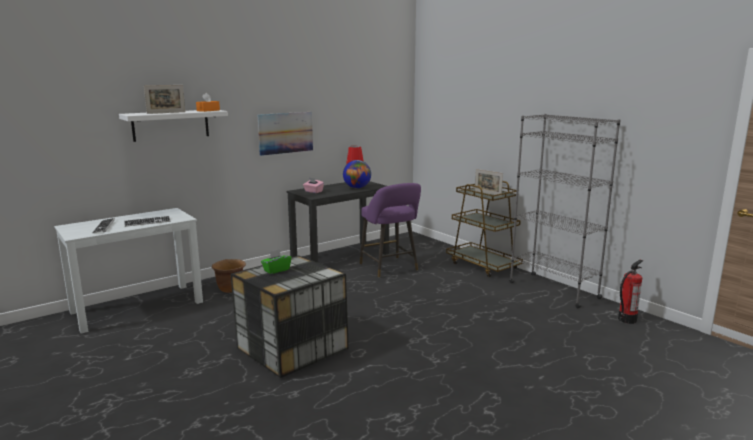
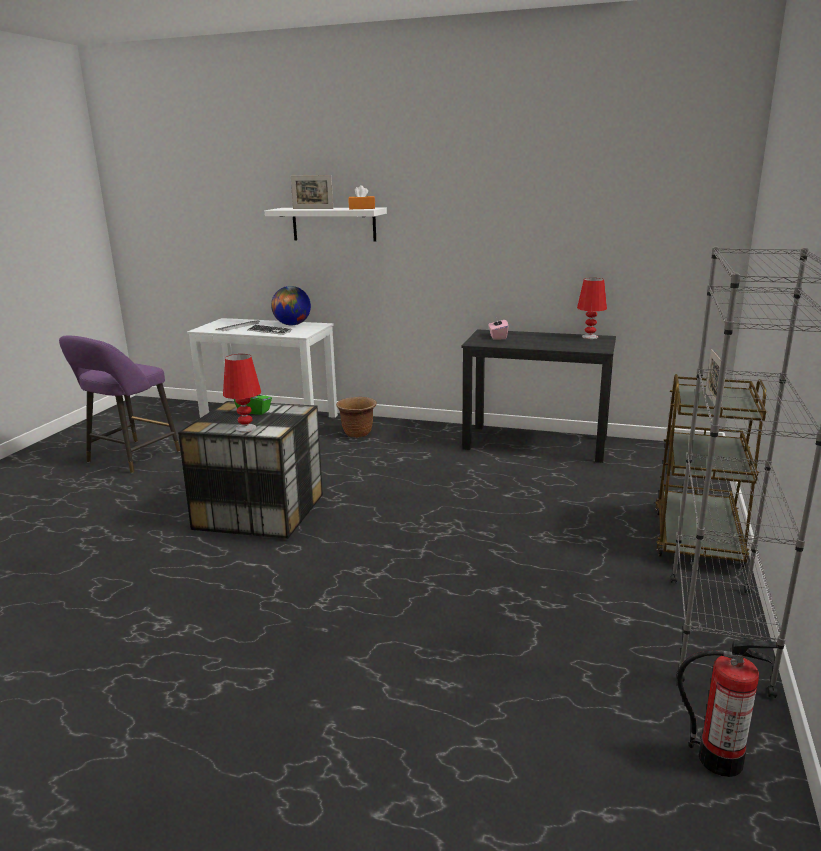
camera: 55 degrees right, 5 degrees up
(285, 133) = (483, 246): picture -> none
(309, 277) = (245, 428): none -> red table lamp
(357, 188) = (562, 345): globe -> globe (292, 325)
(390, 268) = (554, 481): purple stool -> purple stool (130, 458)

